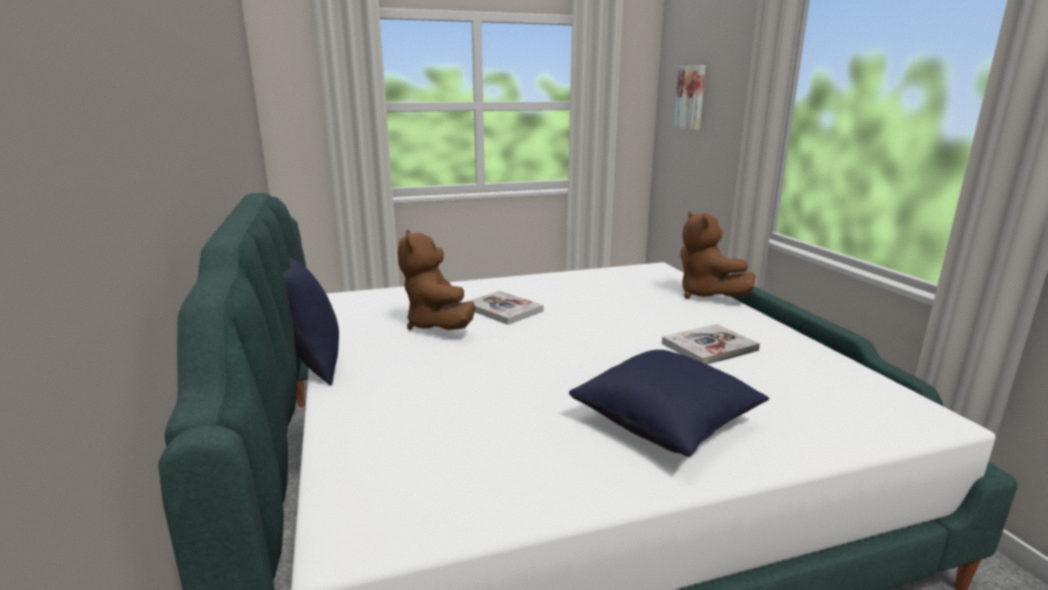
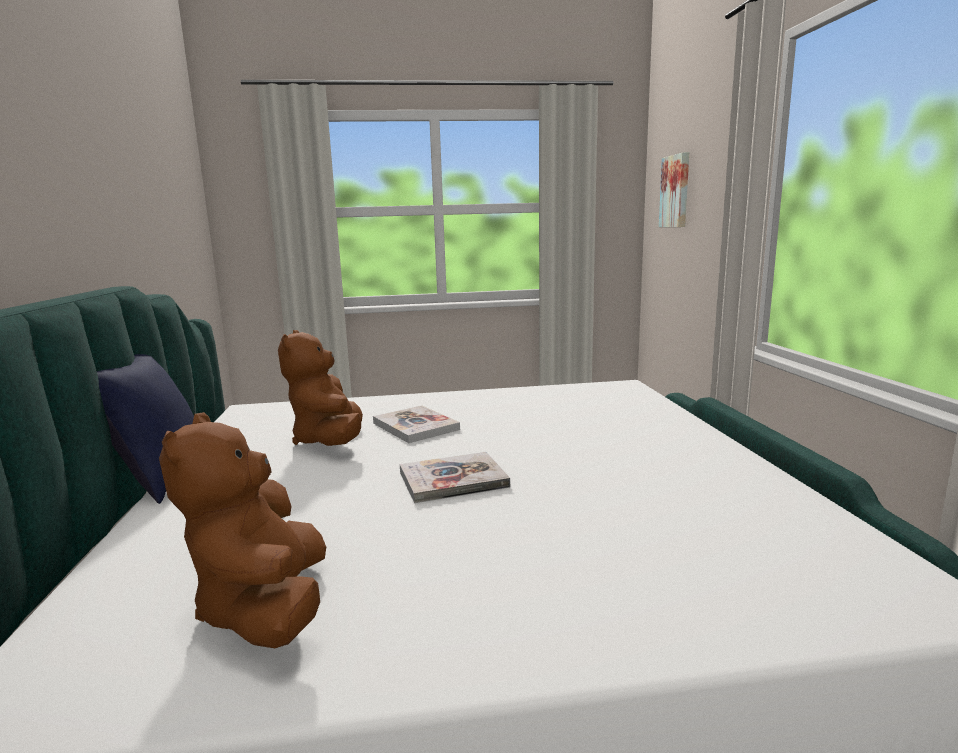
camera: 10 degrees right, 5 degrees down
(666, 423) = (527, 578): blue pillow -> none
(706, 295) = (670, 416): brown plush toy -> brown plush toy (266, 608)
(709, 347) = (642, 479): book -> book (453, 480)

